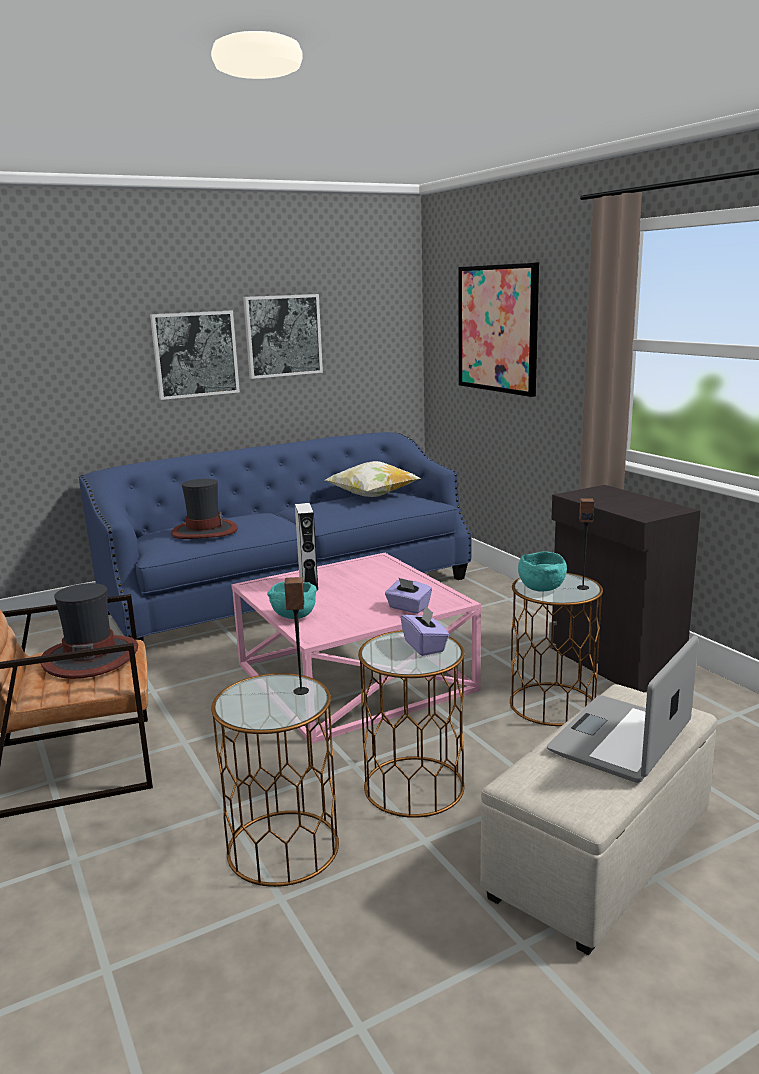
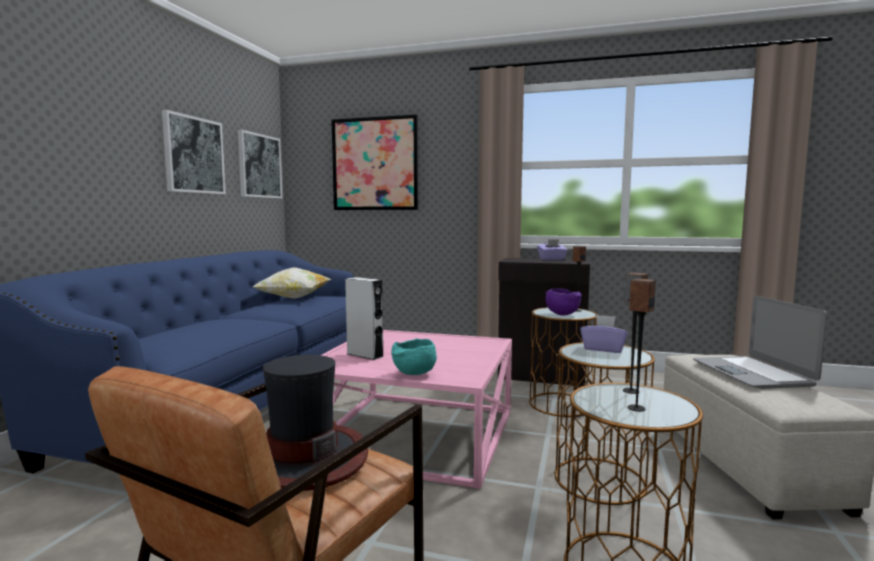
camera: 45 degrees left, 10 degrees down
(195, 354) = (118, 157): picture -> picture (259, 166)
(204, 531) = (191, 334): hat -> none
(257, 704) = (636, 408): none -> speaker
(408, 608) = (478, 350): purple tissue box -> purple tissue box (552, 259)
(541, 588) = (561, 314): turquoise bowl -> purple bowl

